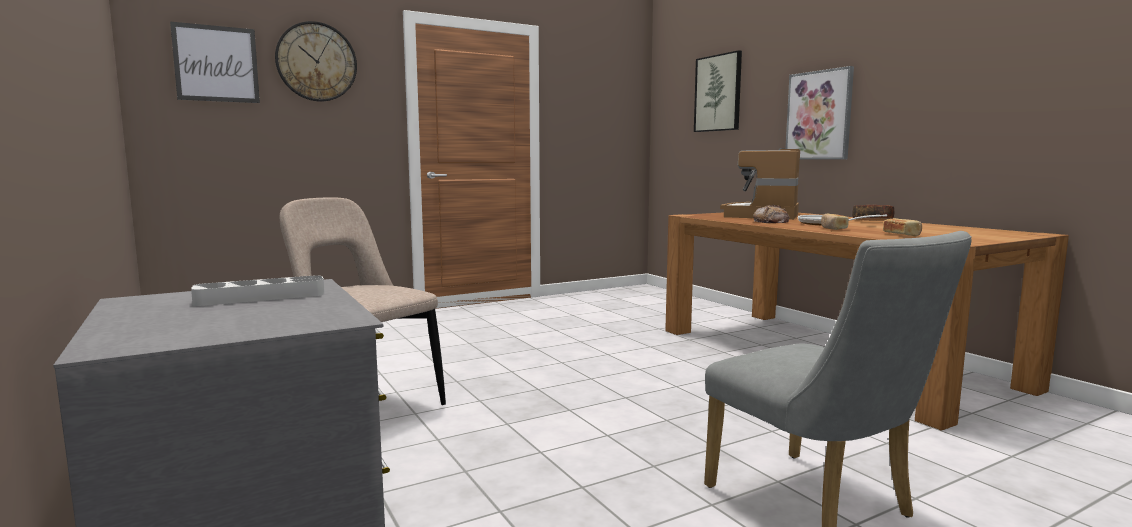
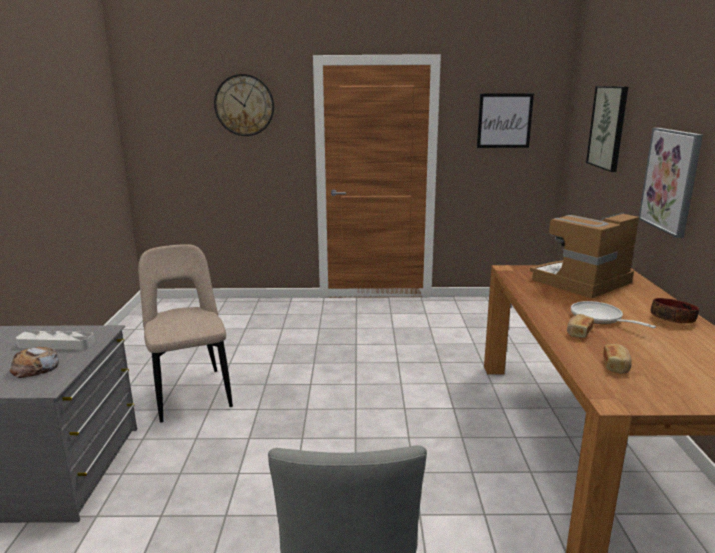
camera: 30 degrees right, 10 degrees up
(216, 64) = (176, 112): picture -> picture (504, 120)
(771, 222) = (553, 301): bread -> bread (36, 367)

